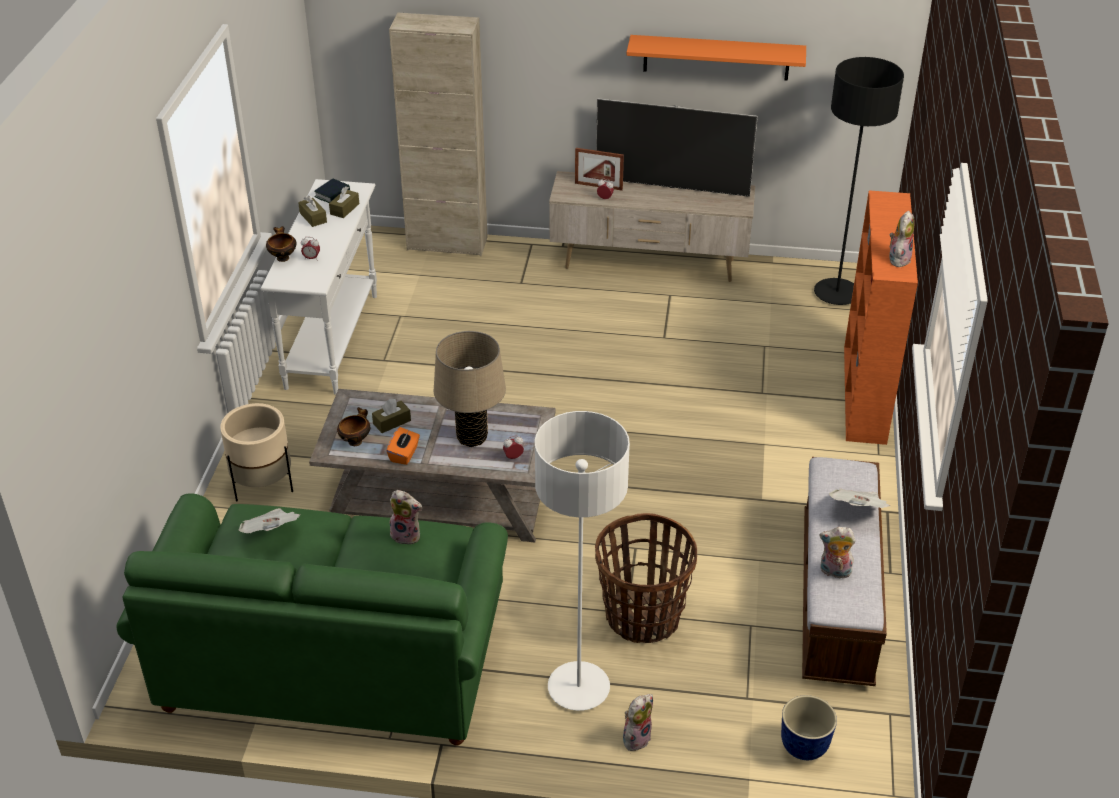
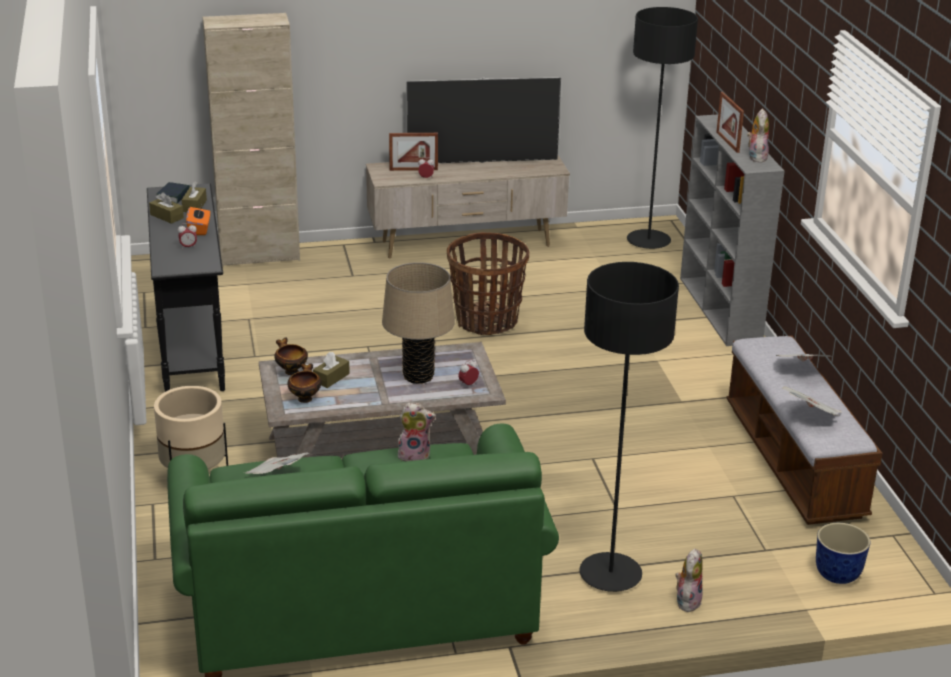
camera: 20 degrees left, 10 degrees down
(282, 257) = (157, 250): bowl -> bowl (290, 371)
(333, 340) = (192, 349): white console table -> black console table
(404, 454) = (361, 400): orange tissue box -> orange tissue box (199, 229)
(578, 688) = (610, 575): white floor lamp -> black floor lamp
(642, 617) = (633, 509): basket -> basket (486, 321)
(716, 57) = (514, 28): orange shelf -> none
(834, 572) = (811, 416): plush toy -> newspaper
(865, 395) = (720, 310): orange bookcase -> grey bookcase
(880, 233) = (727, 142): none -> picture frame

